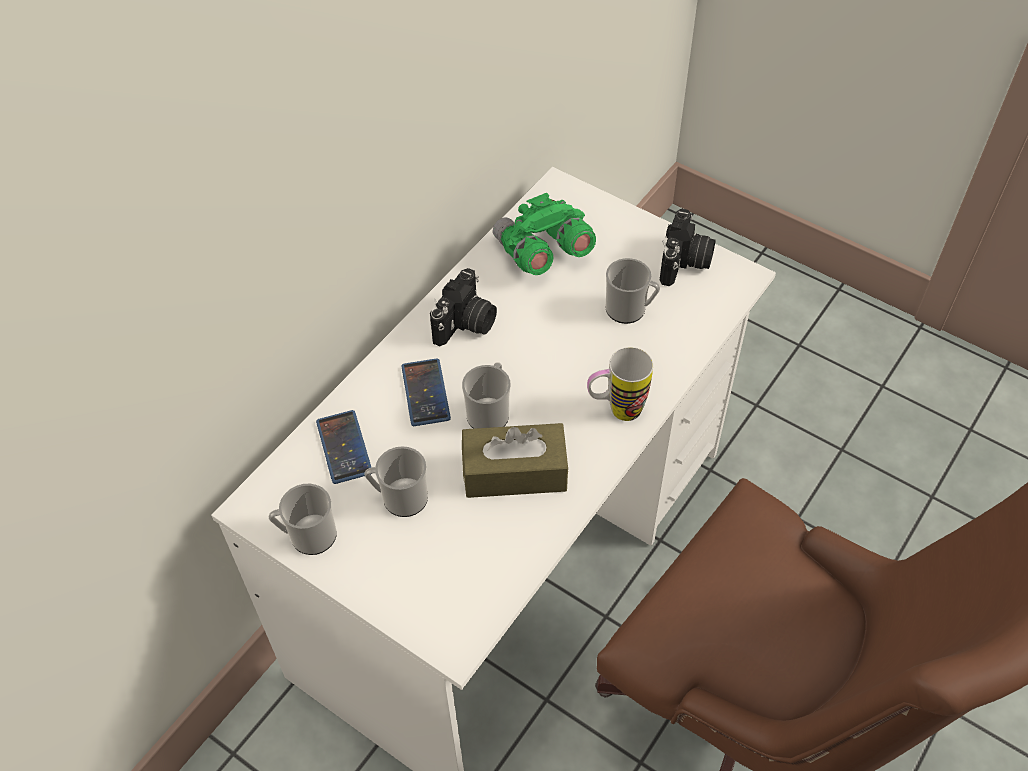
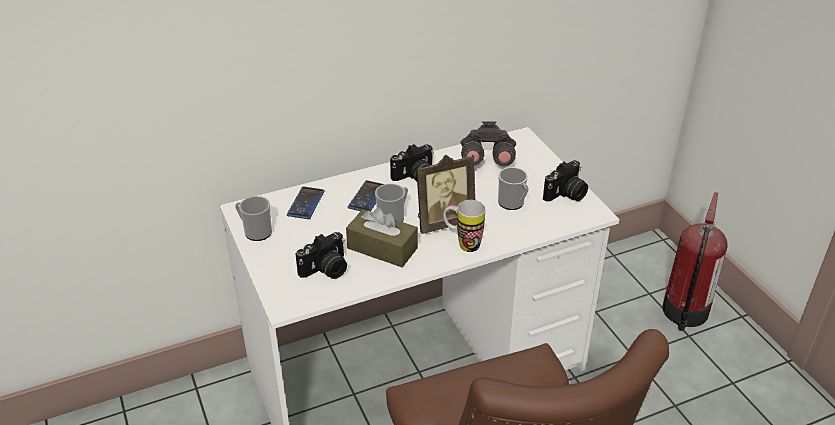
camera: 30 degrees right, 15 degrees down
(400, 498) = (313, 235): mug -> none
(466, 550) = (326, 270): none -> camera
(542, 252) = (486, 161): green binoculars -> grey binoculars
(562, 385) = (443, 221): none -> picture frame
(775, 314) = (684, 312): none -> fire extinguisher

